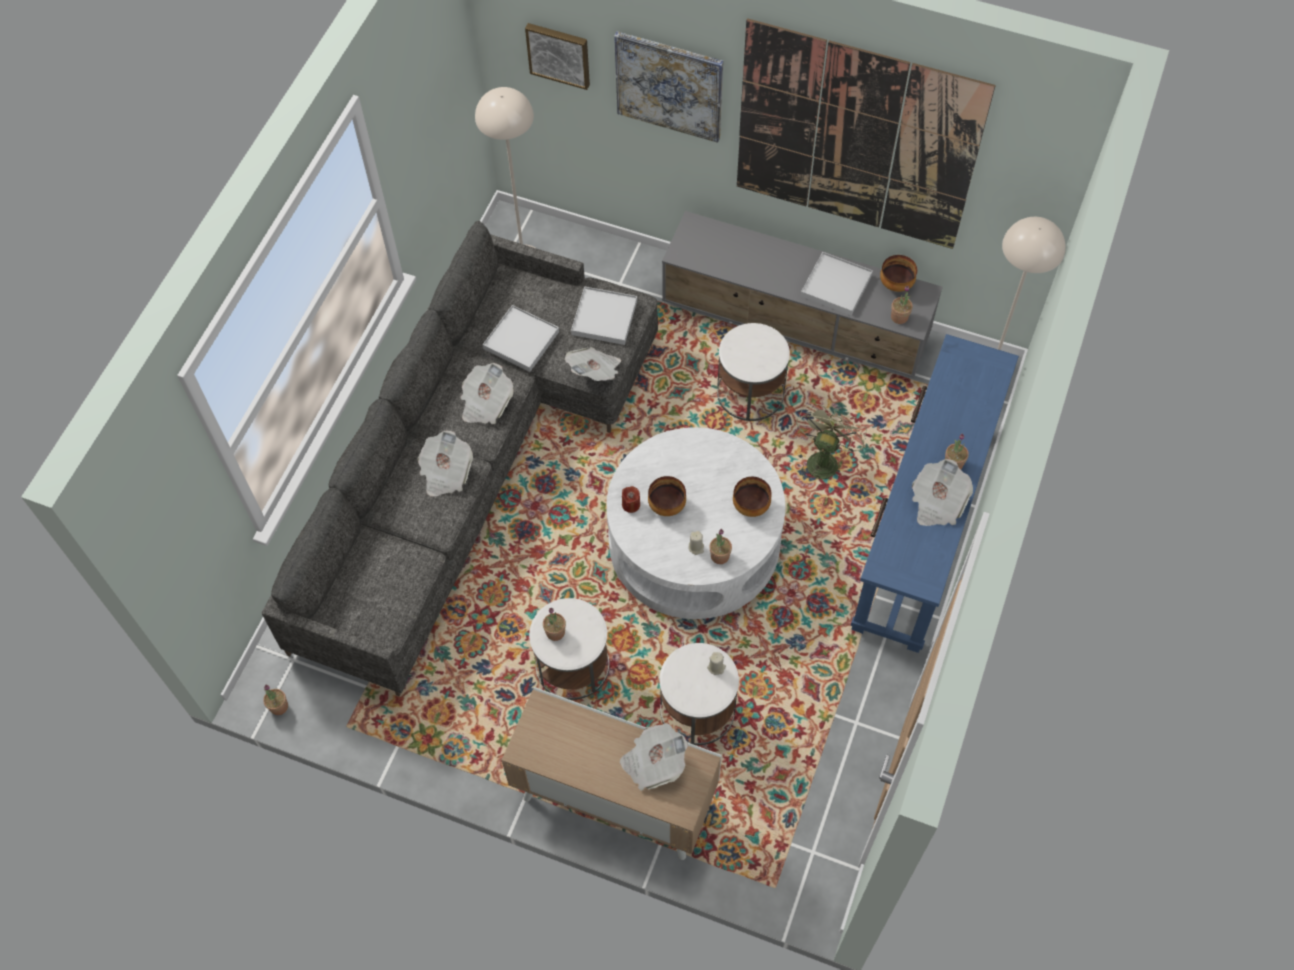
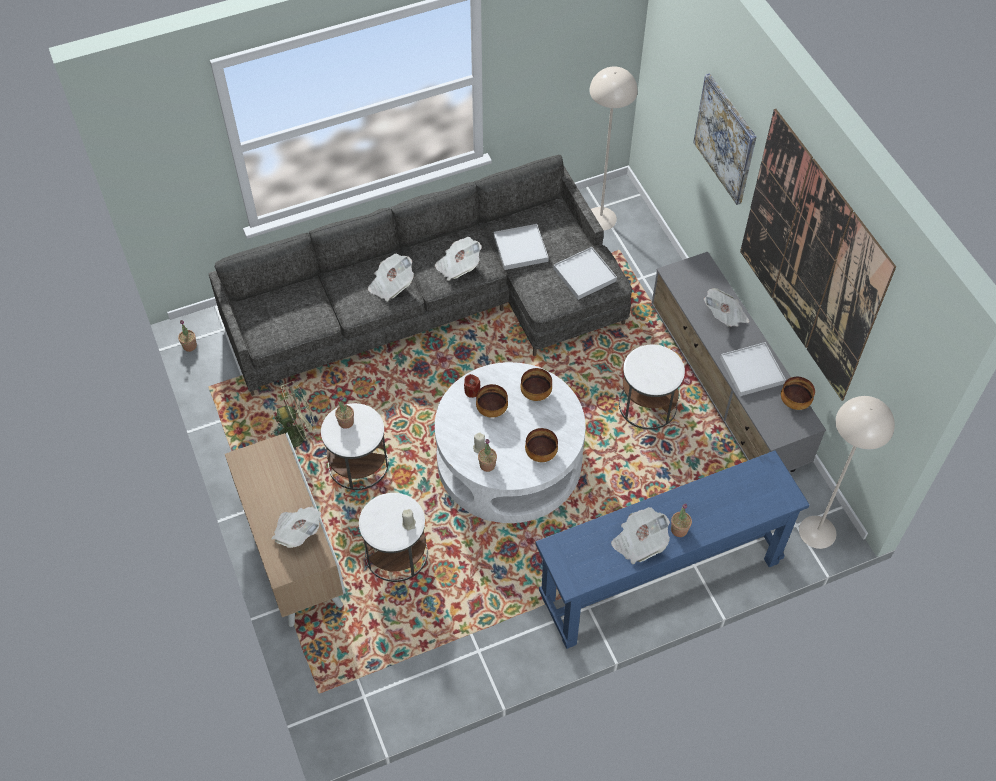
camera: 45 degrees right, 5 degrees down
(559, 54) = (679, 73): picture -> none
(595, 372) = (542, 300): newspaper -> newspaper (725, 316)
(686, 458) = (535, 393): none -> bowl
(823, 459) = (646, 483): green fan -> green fan (297, 434)
(899, 317) = (771, 423): potted plant -> none

